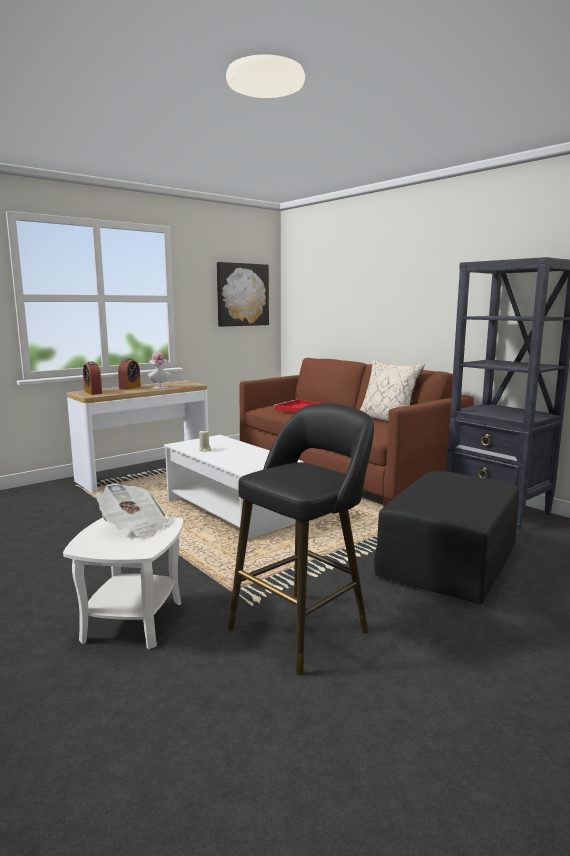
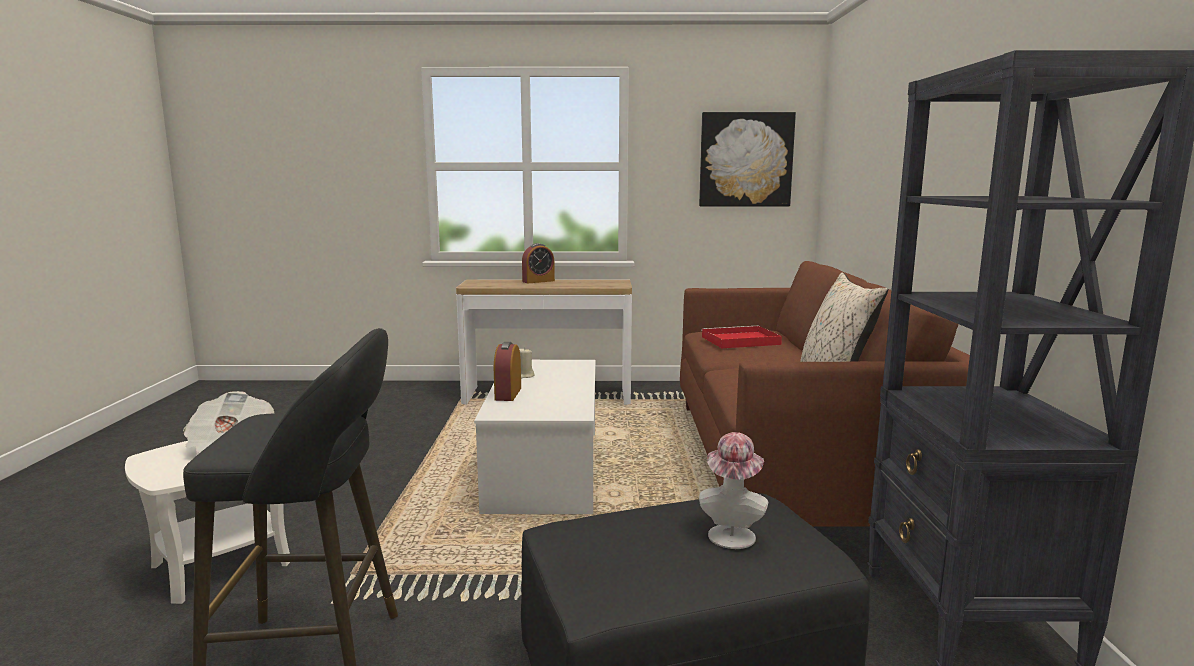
camera: 40 degrees right, 0 degrees up
(93, 392) = (485, 282): alarm clock -> alarm clock (508, 394)
(159, 387) = (568, 284): hat -> hat (731, 533)

